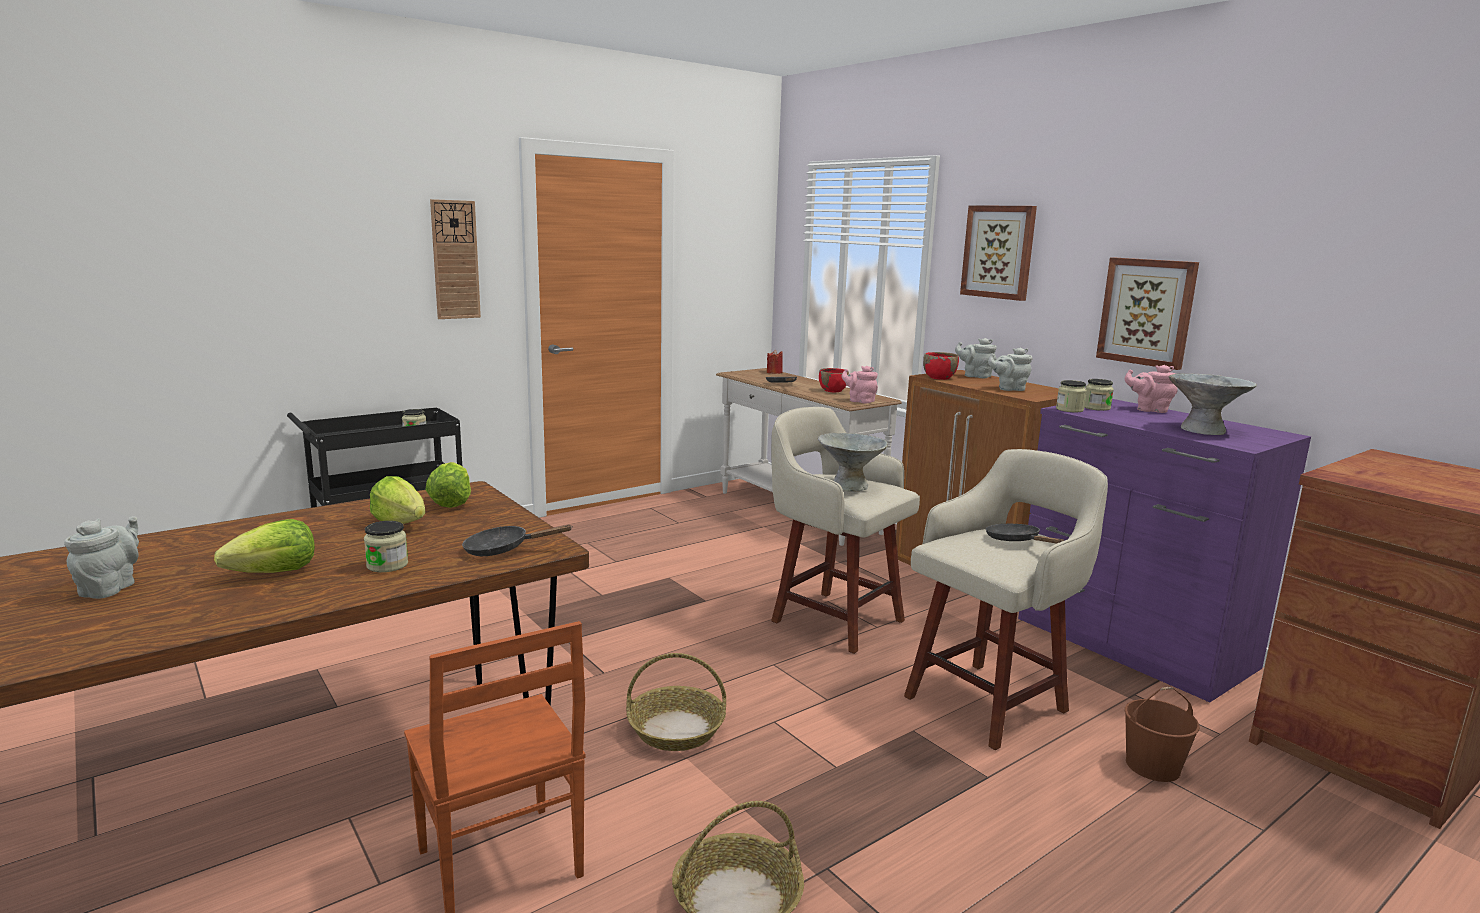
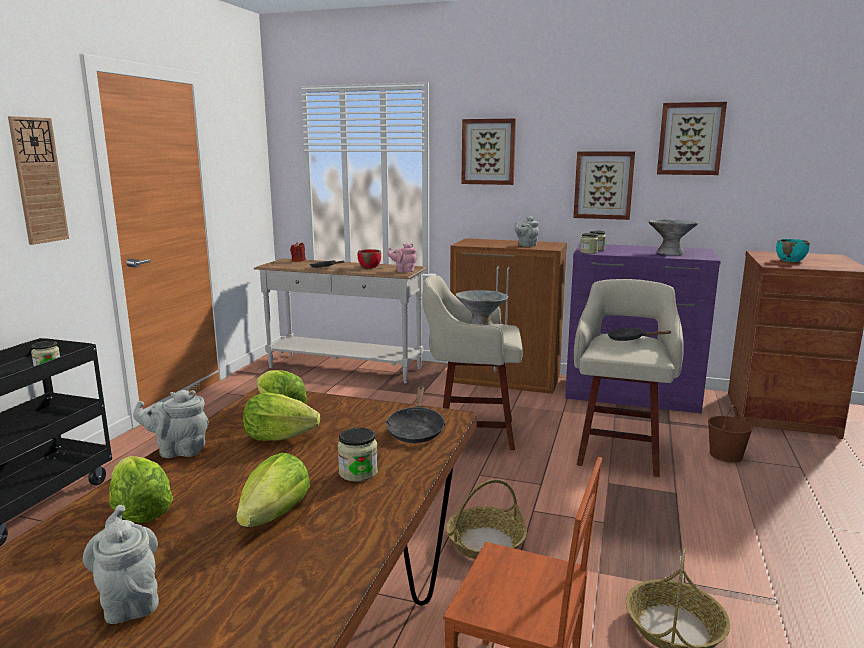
camera: 35 degrees left, 0 degrees up
(221, 542) = (140, 512): none -> lettuce
(503, 549) = (415, 430): black frying pan -> black frying pan turned 45 degrees counterclockwise
(939, 377) = (471, 244): red bowl -> none
(975, 376) = (486, 241): grey teapot -> grey teapot (178, 450)
(1149, 409) = (619, 246): pink teapot -> none
(1292, 246) = (690, 139): none -> picture
(1402, 475) = (790, 260): none -> turquoise bowl

